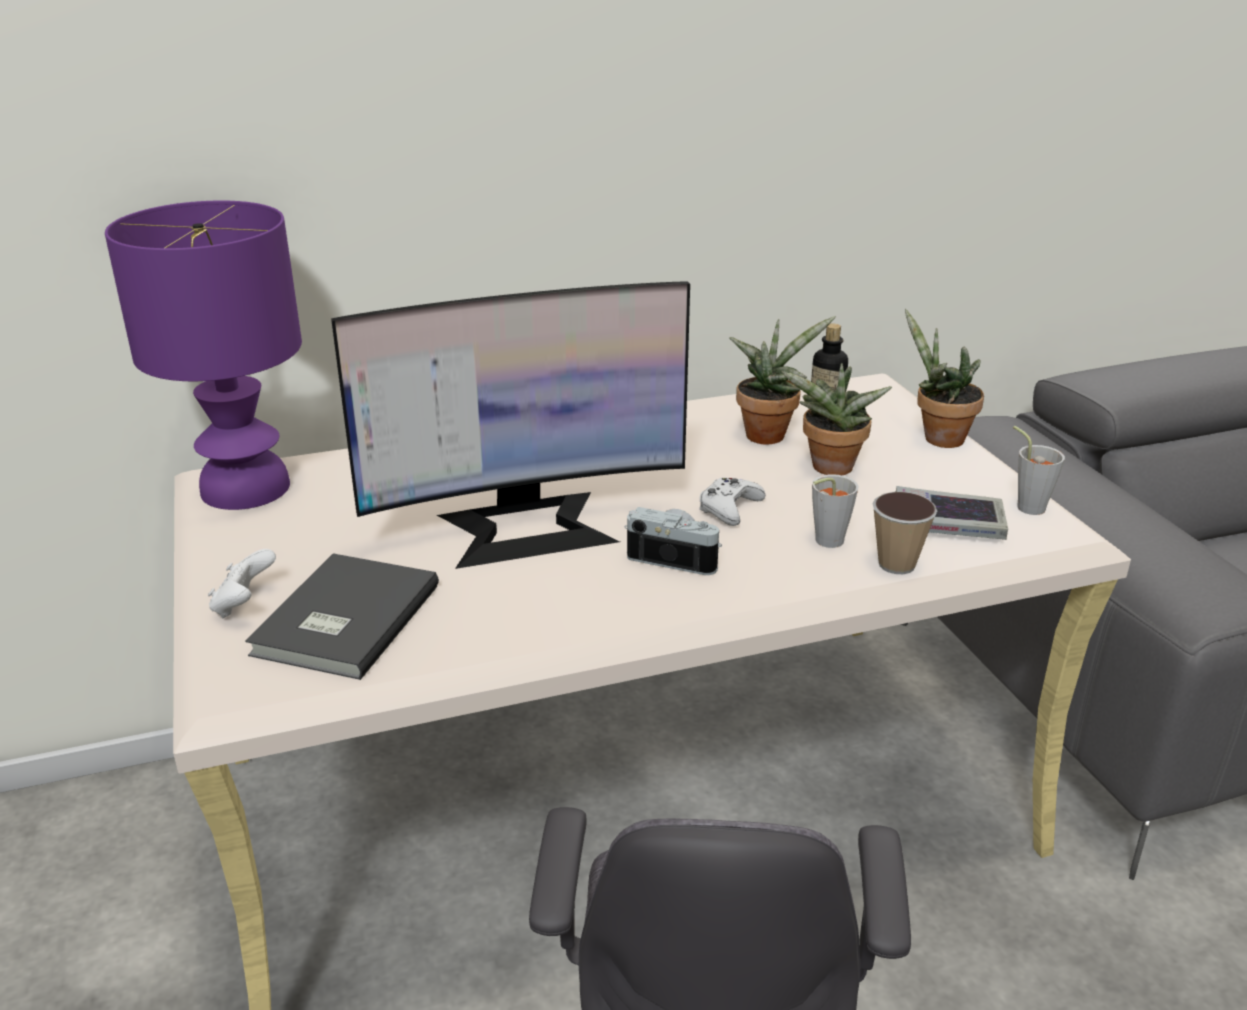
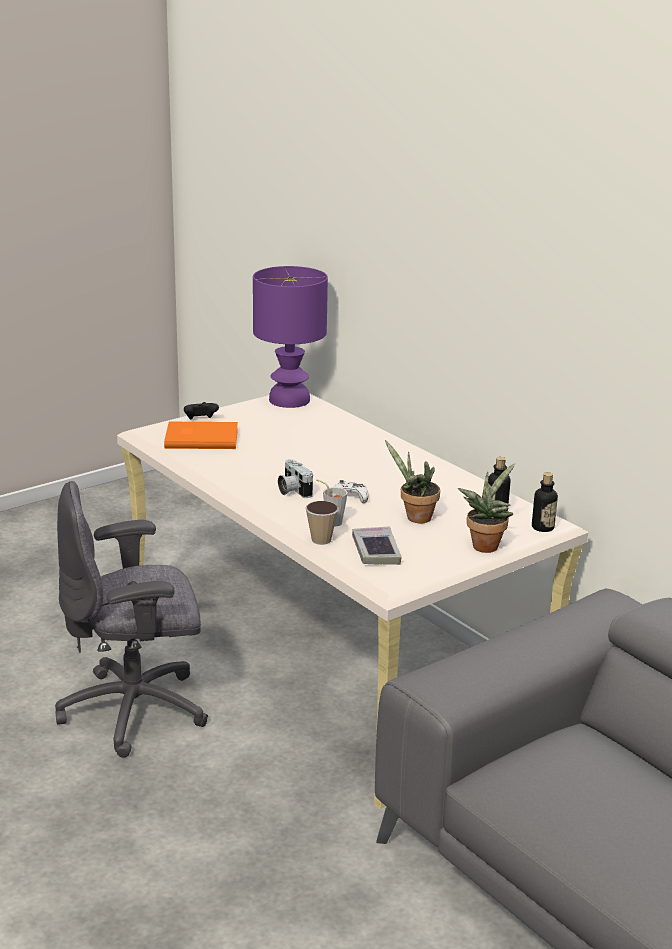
camera: 70 degrees right, 5 degrees down
(244, 605) = (200, 420): white game controller -> black game controller
(341, 620) = (200, 437): grey book -> orange book
(527, 528) = (296, 457): monitor -> none
(675, 557) = (292, 490): camera -> camera turned 150 degrees clockwise
(768, 433) = (446, 498): potted plant -> none
(889, 392) = (542, 527): none -> bottle
(1026, 505) = (415, 572): grey cup -> none

